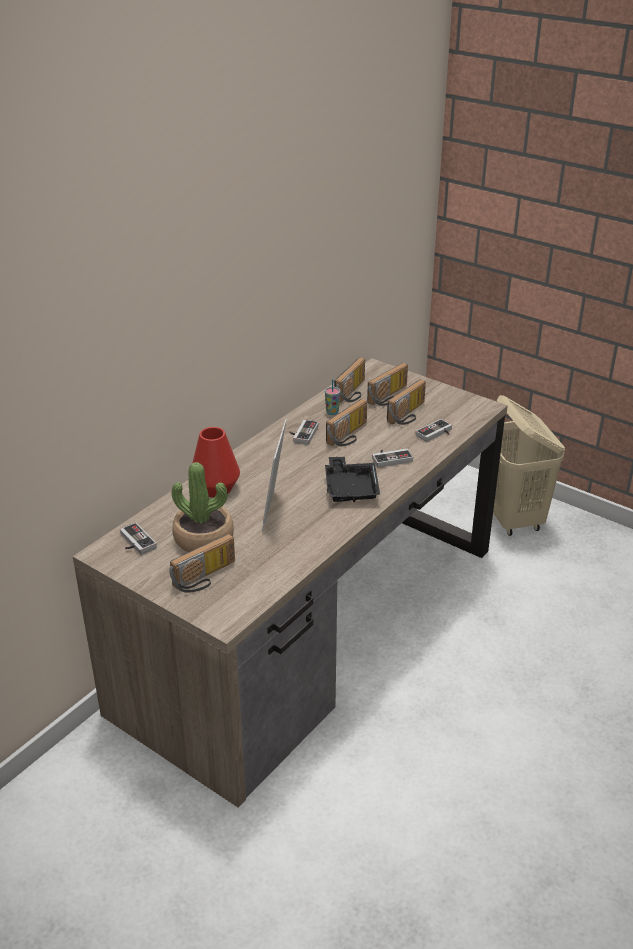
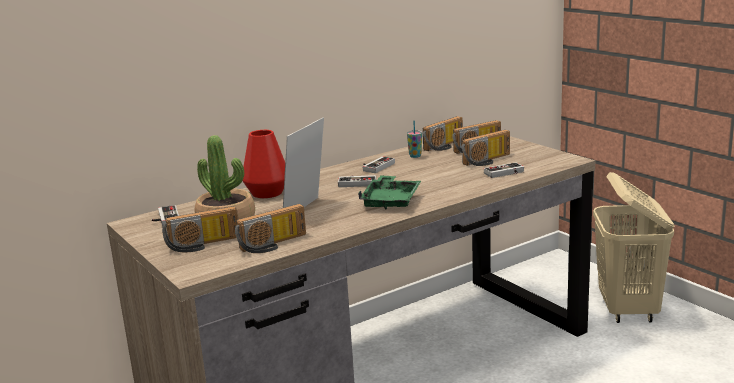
camera: 20 degrees right, 15 degrees down
(350, 435) = (419, 170): radio -> radio (274, 245)
(350, 488) = (391, 201): black tray -> green tray
(391, 458) = (447, 185): game controller -> game controller (357, 182)

